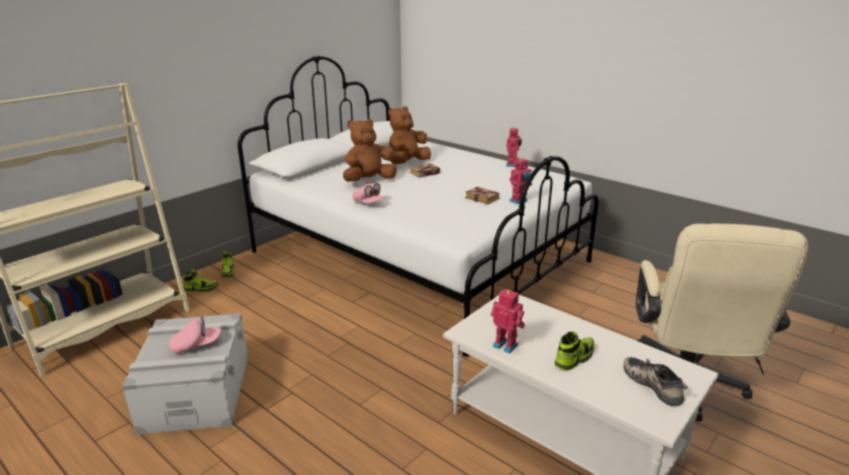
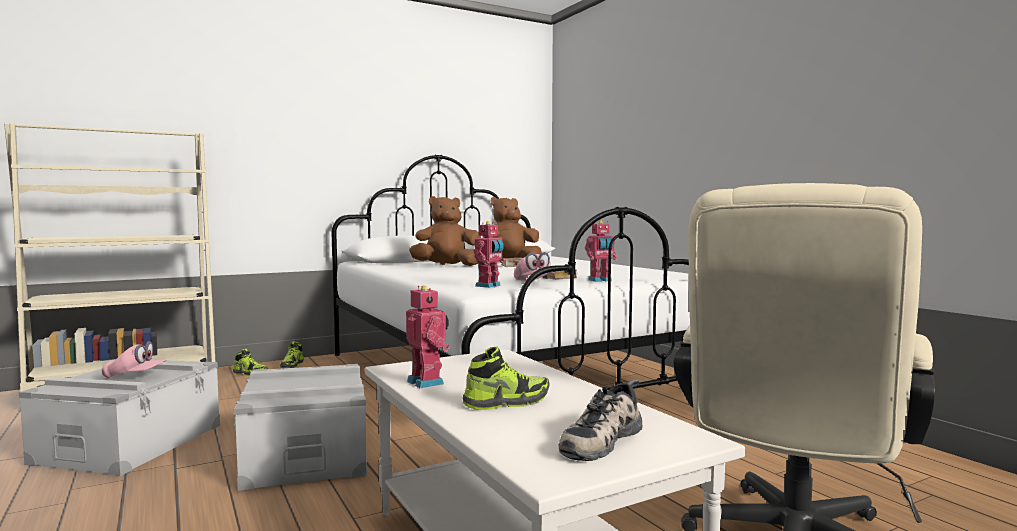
camera: 20 degrees right, 20 degrees down
(349, 372) = (307, 454): none -> grey storage box
(369, 203) = (418, 274): pink cap -> pink cap (534, 282)
(512, 165) = (635, 267): toy robot -> toy robot (489, 286)
(654, 384) = (600, 439): shoe -> shoe turned 135 degrees counterclockwise

